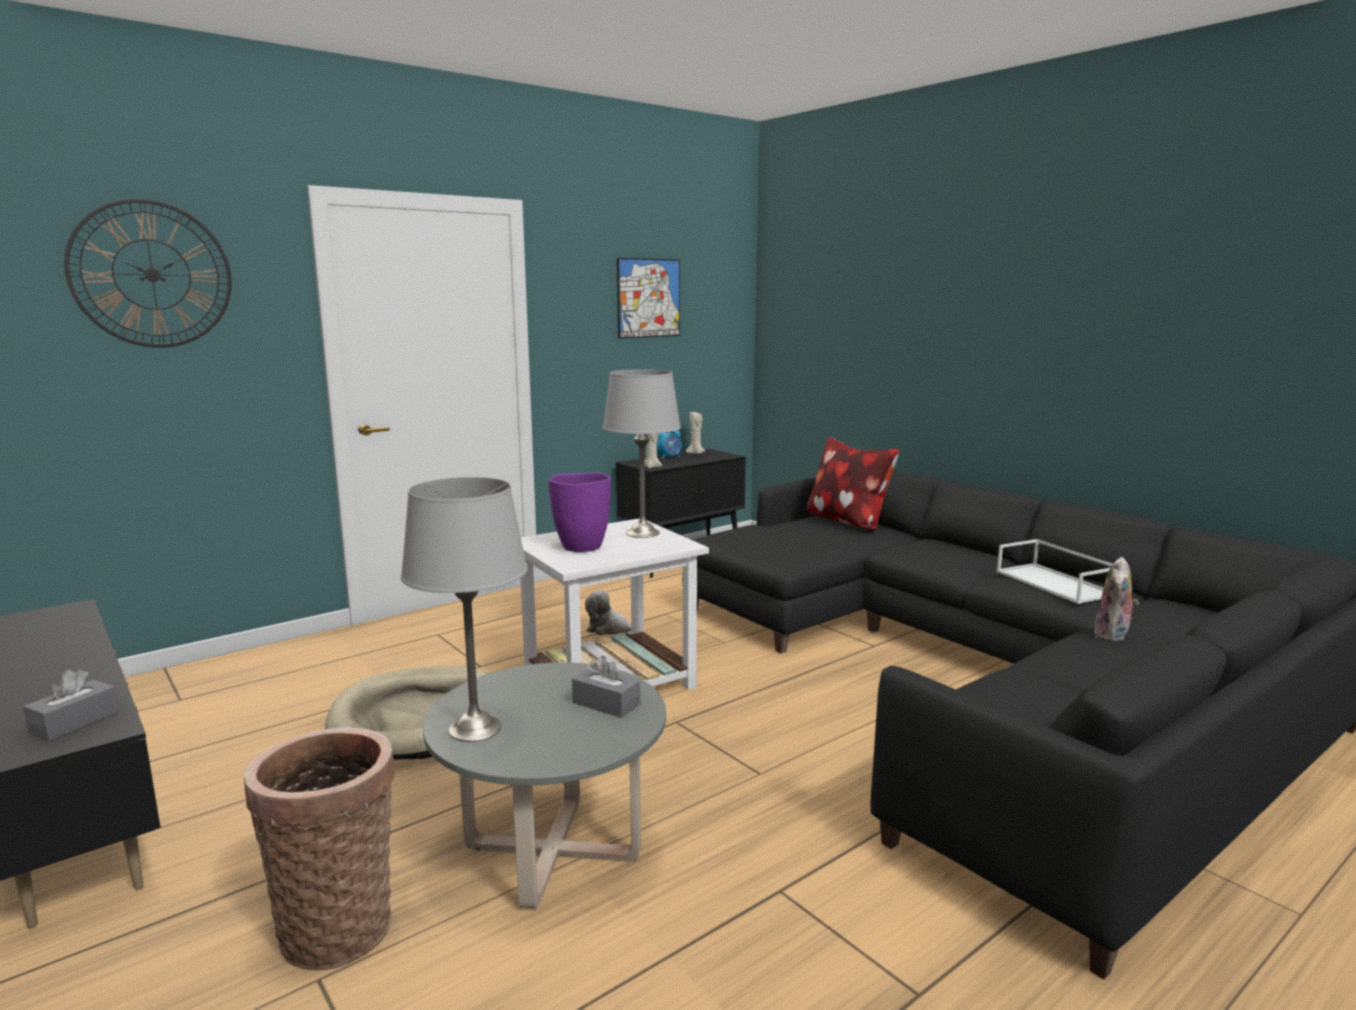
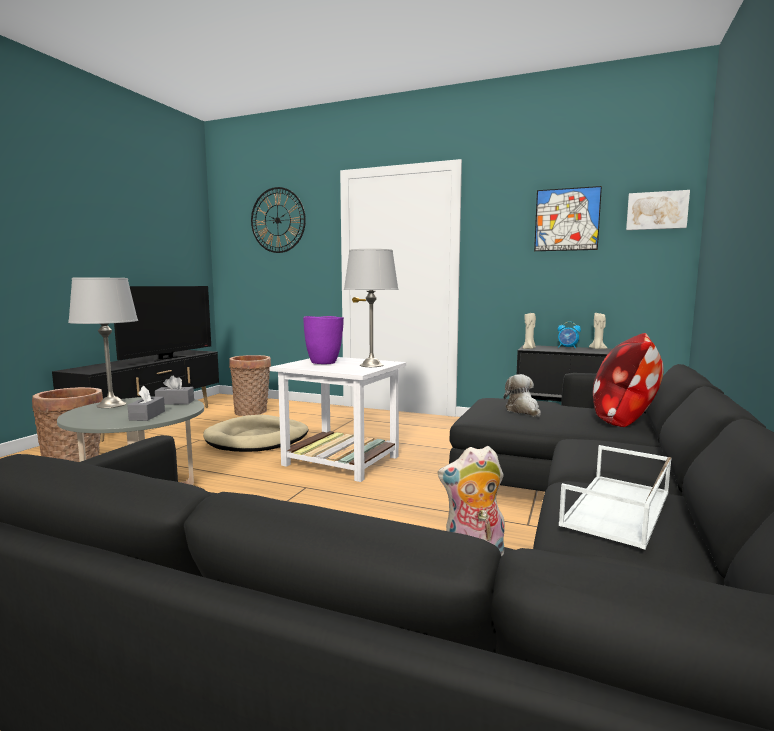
camera: 60 degrees right, 5 degrees down
(74, 722) = (97, 369): grey tissue box -> grey tissue box (175, 402)
(87, 646) = (167, 358): none -> television
(241, 699) = (252, 412): none -> basket
(609, 629) = (415, 444): plush toy -> plush toy (523, 411)
(724, 292) = (656, 210): none -> picture

